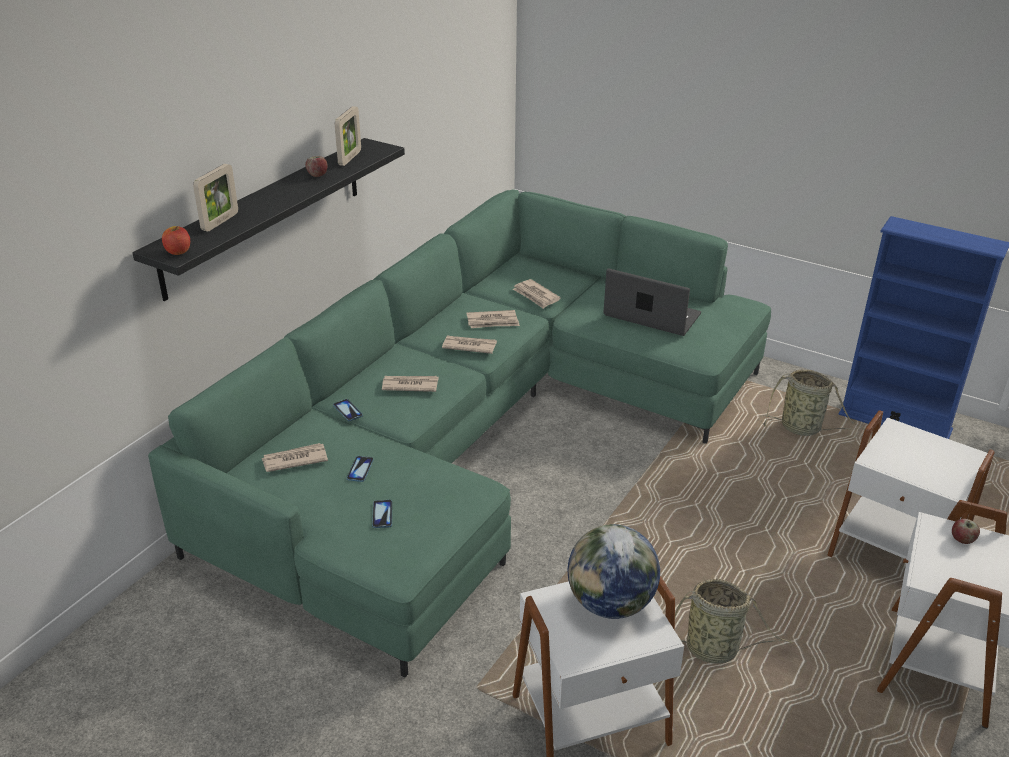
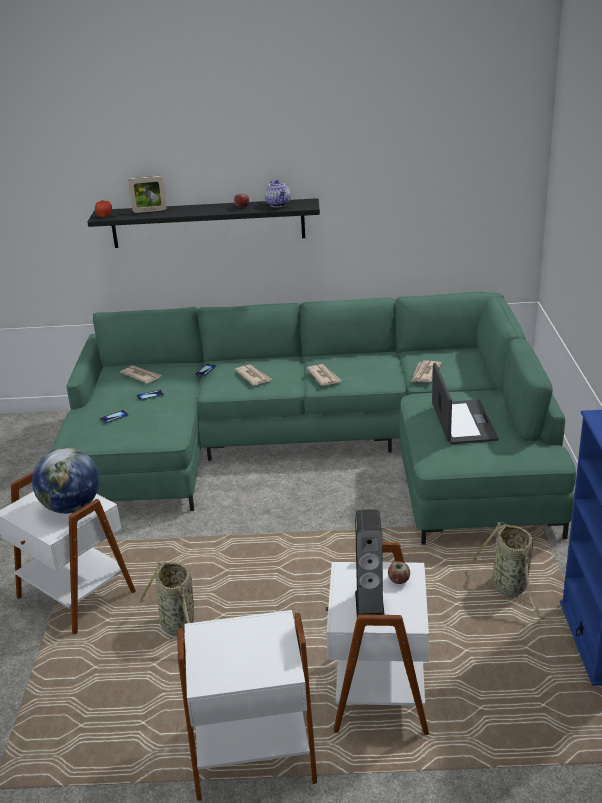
camera: 60 degrees right, 5 degrees down
(350, 158) = (279, 205): picture frame -> teapot
(493, 322) = (366, 372): newspaper -> none
(934, 466) = (369, 604): none -> speaker
(962, 540) = (270, 641): apple -> apple (398, 580)

